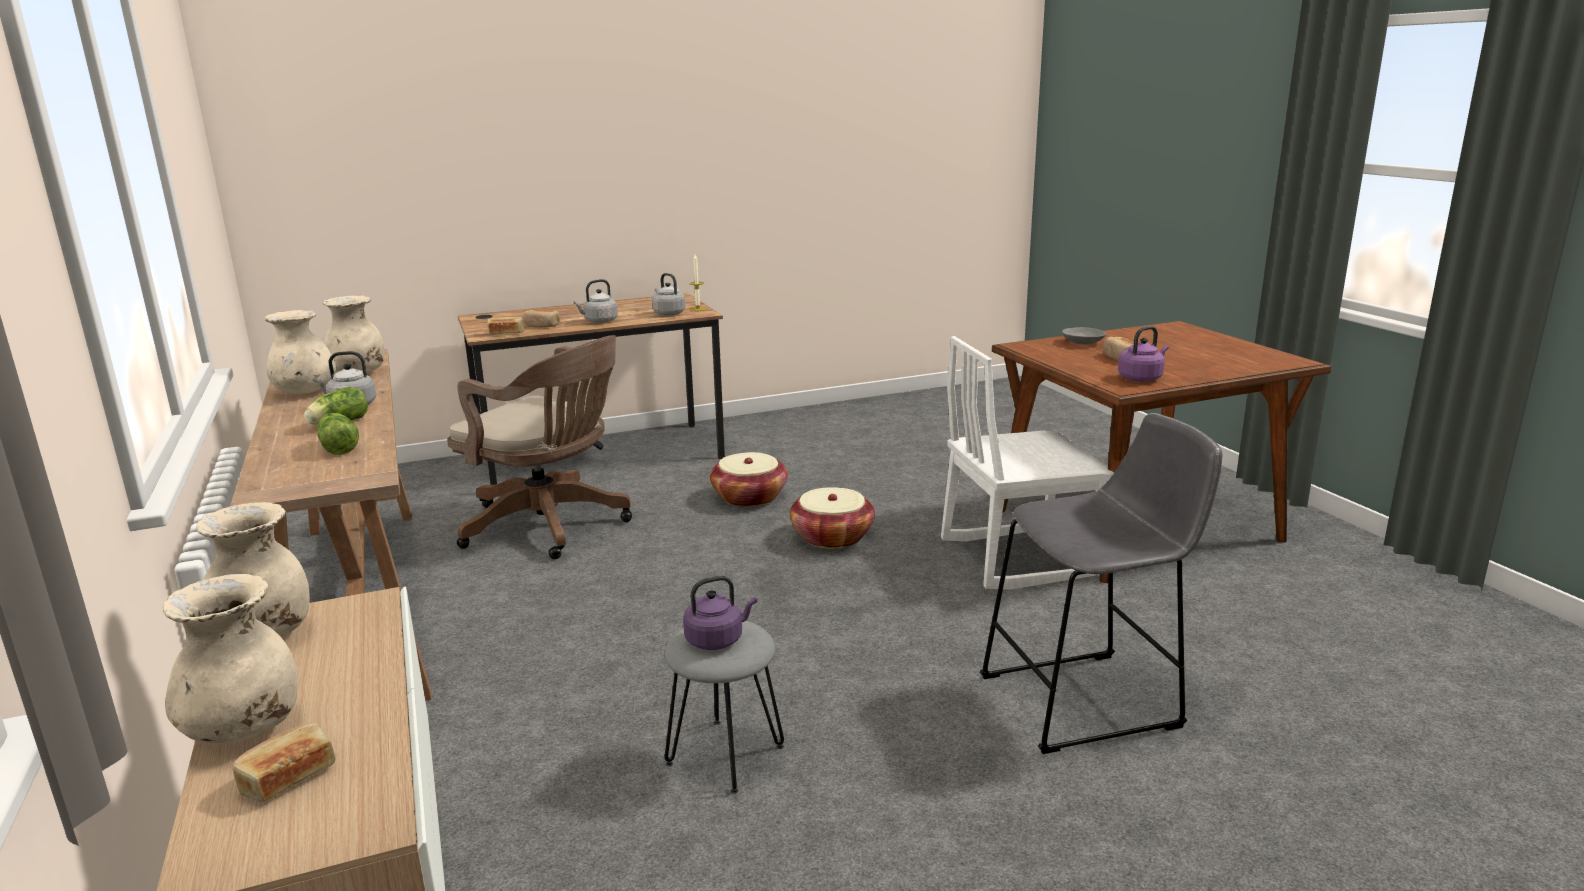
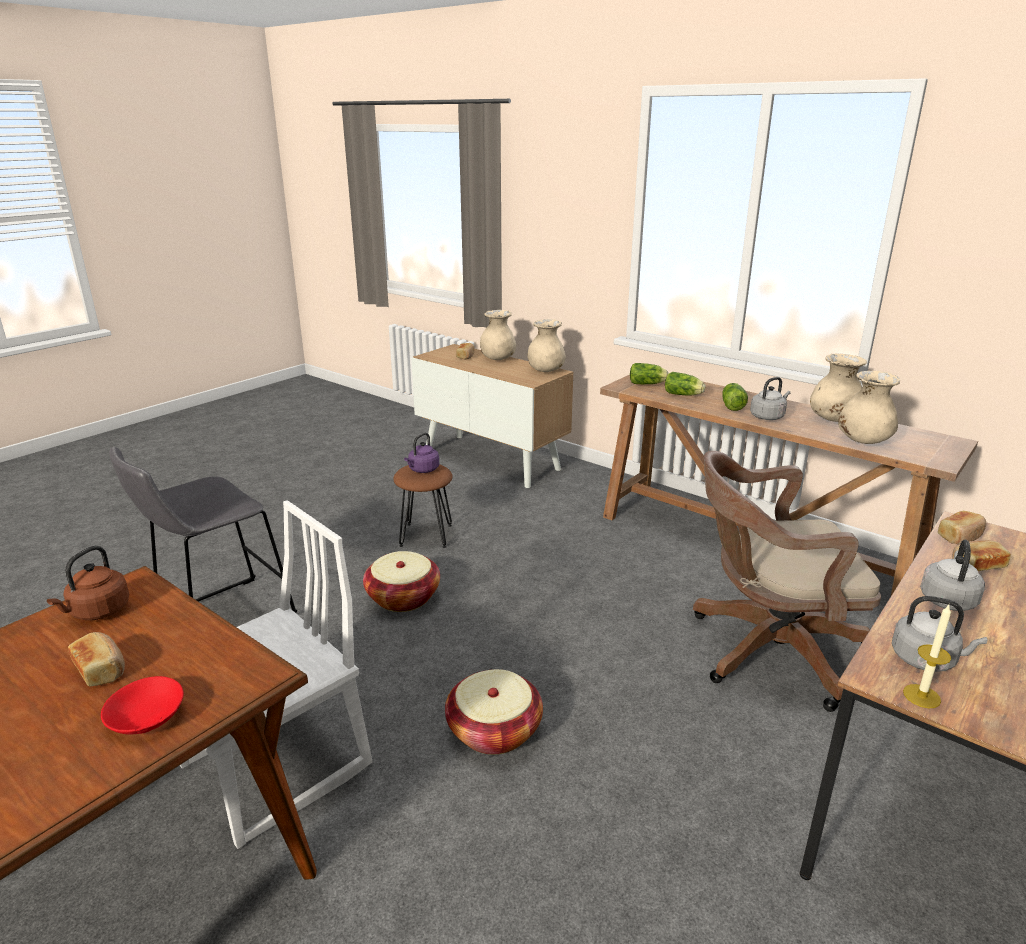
camera: 150 degrees right, 5 degrees up
(322, 474) = (648, 384): none -> lettuce
(726, 754) = (426, 535): grey stool -> brown stool
(749, 497) = (649, 775): basket -> basket (403, 598)
(1083, 342) = (146, 718): grey bowl -> red bowl
(1141, 378) = (97, 612): purple kettle -> brown kettle

